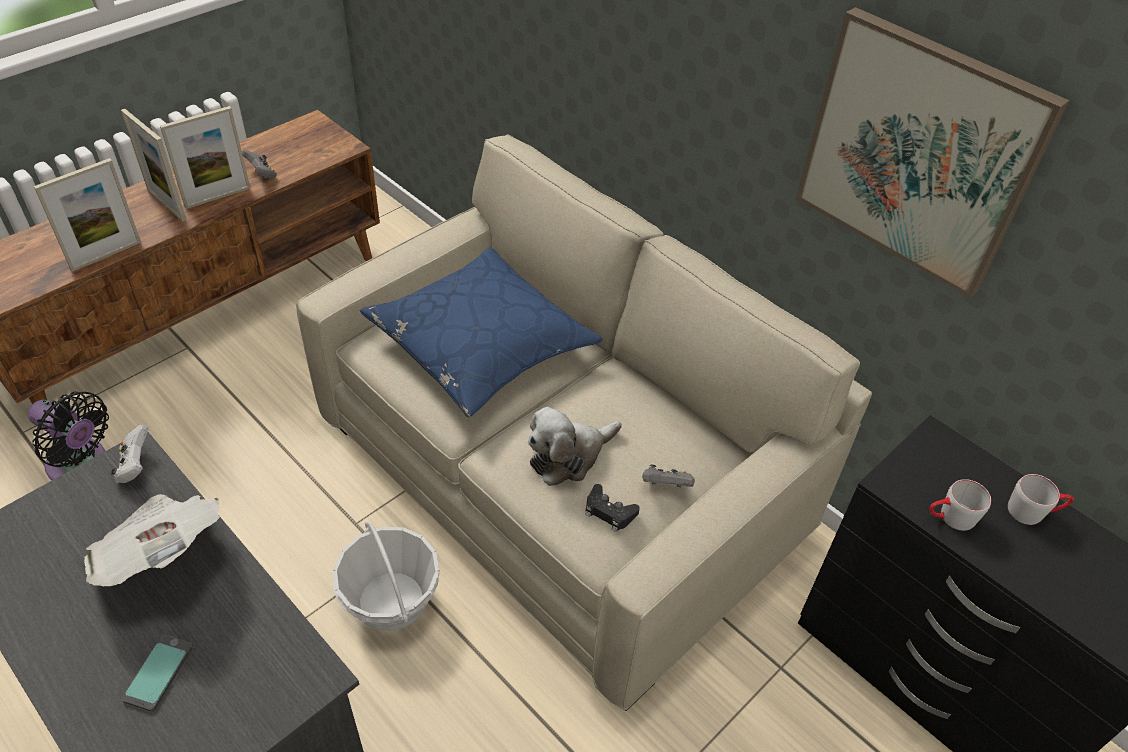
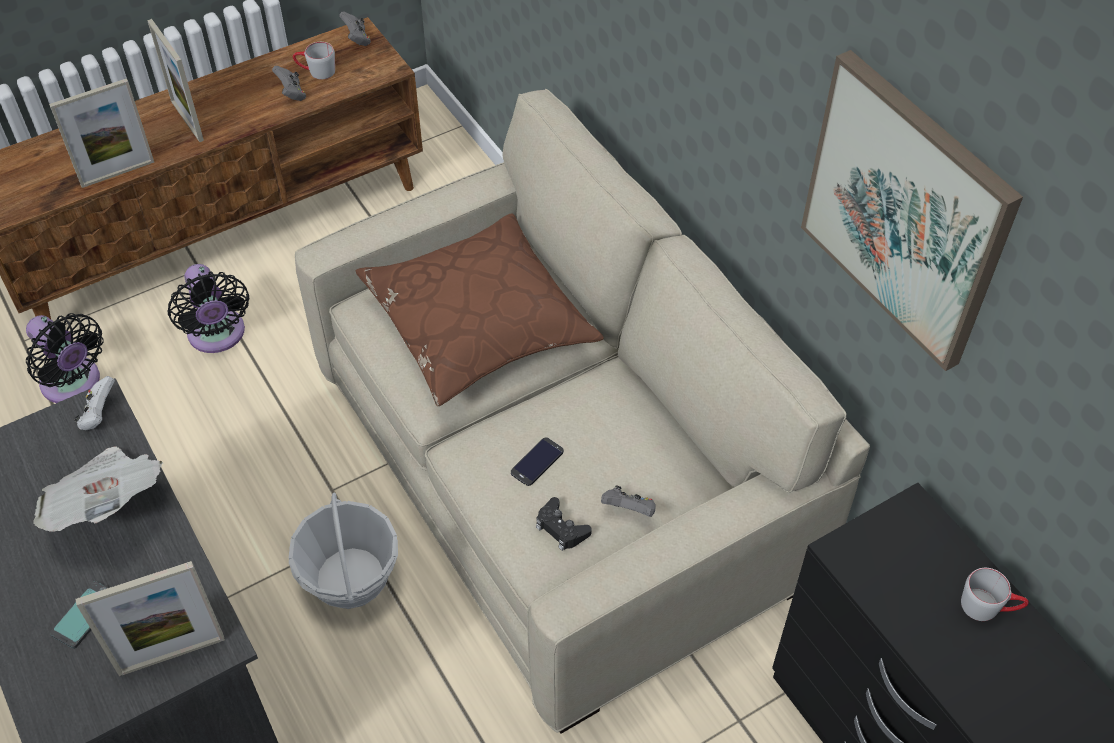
camera: 15 degrees right, 5 degrees up
(217, 403) = (217, 336): none -> black fan
(218, 197) = (240, 117): picture frame -> picture frame (171, 655)
(312, 127) = (357, 39): none -> grey game controller
(481, 344) = (478, 323): blue pillow -> brown pillow
(569, 456) = (537, 462): plush toy -> phone
(949, 518) = (892, 598): grey mug -> grey mug (316, 71)

